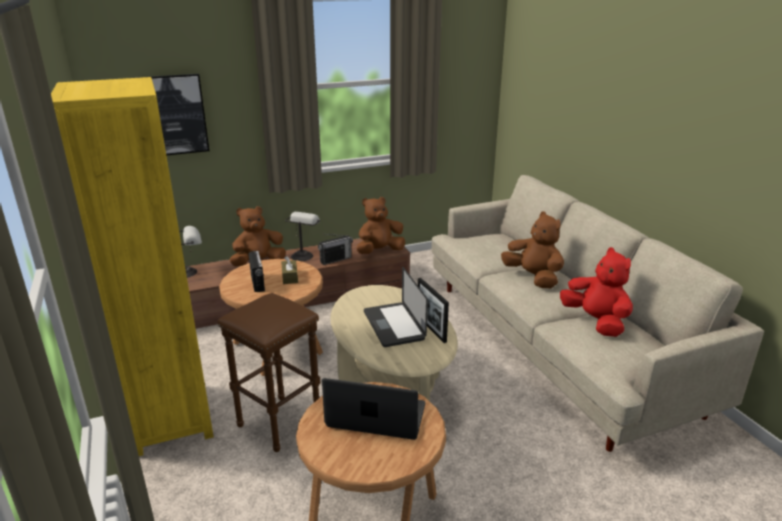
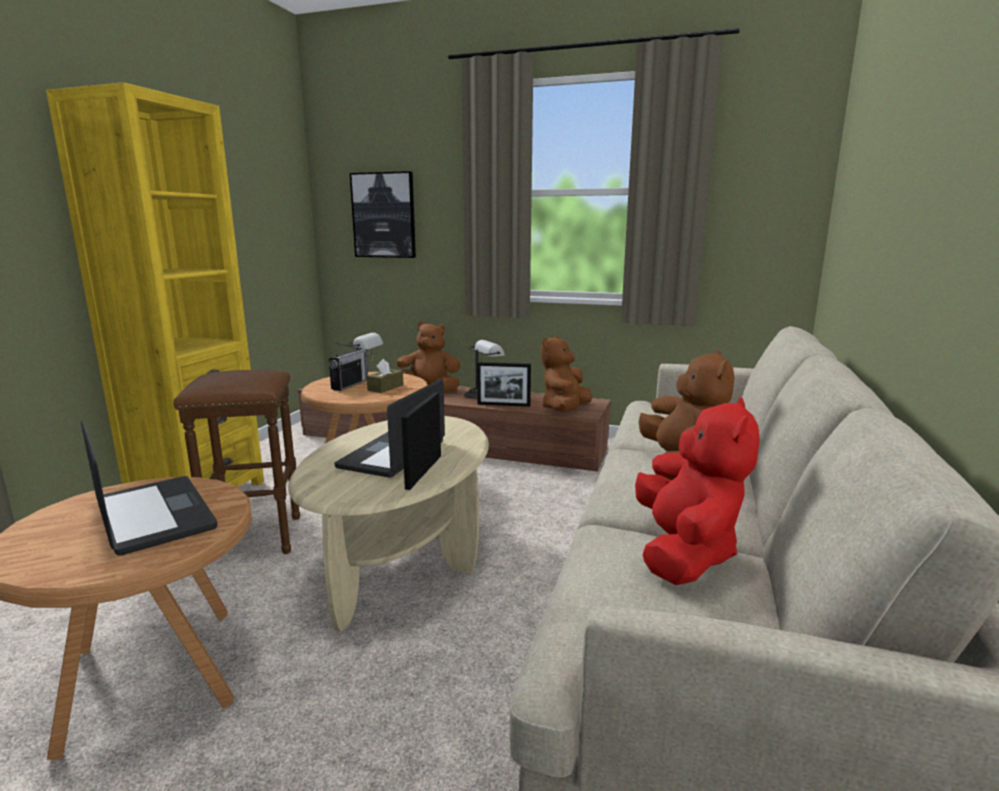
camera: 40 degrees right, 10 degrees down
(335, 260) = (503, 405): radio -> picture frame
(379, 251) = (565, 410): brown plush toy -> brown plush toy turned 75 degrees counterclockwise

